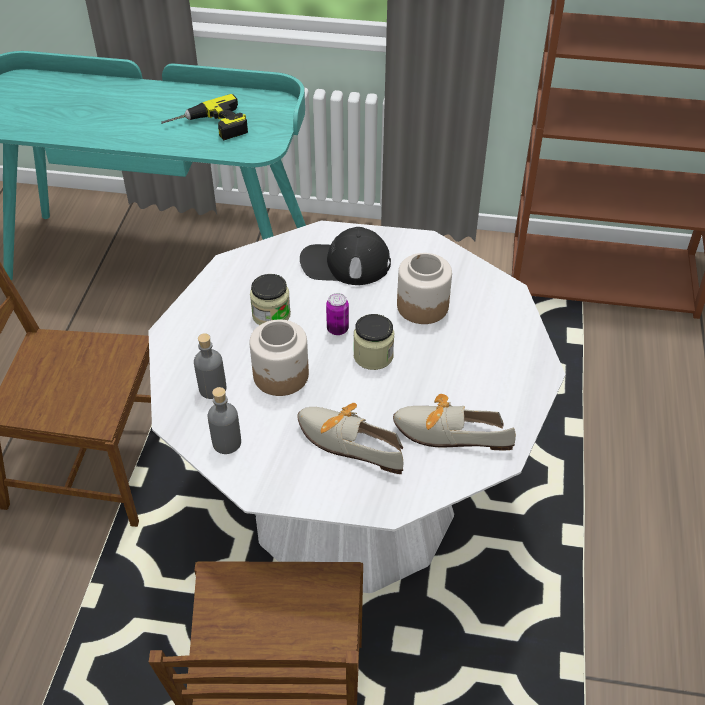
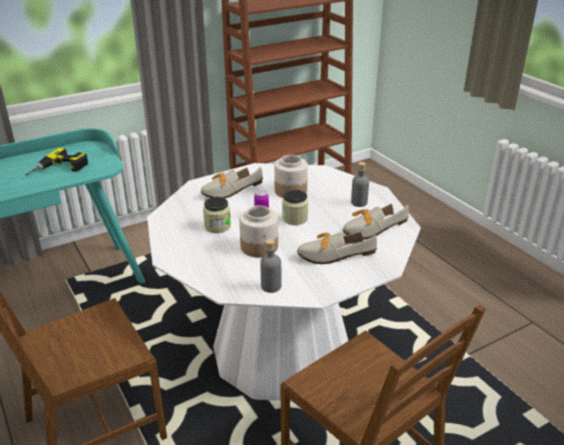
camera: 40 degrees left, 15 degrees down
(212, 388) = (229, 269): grey bottle -> grey bottle (359, 202)
(345, 263) = (227, 191): black cap -> shoe

